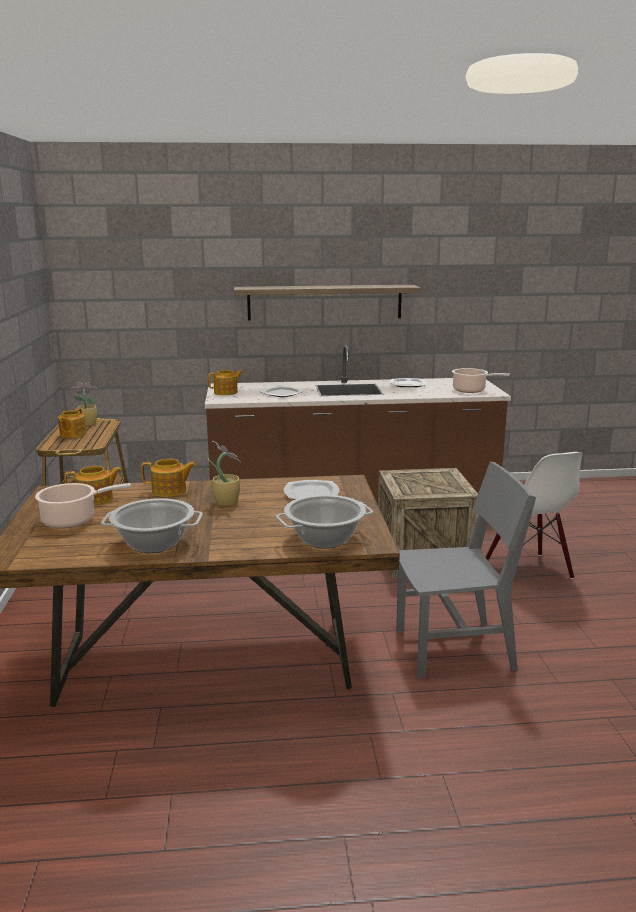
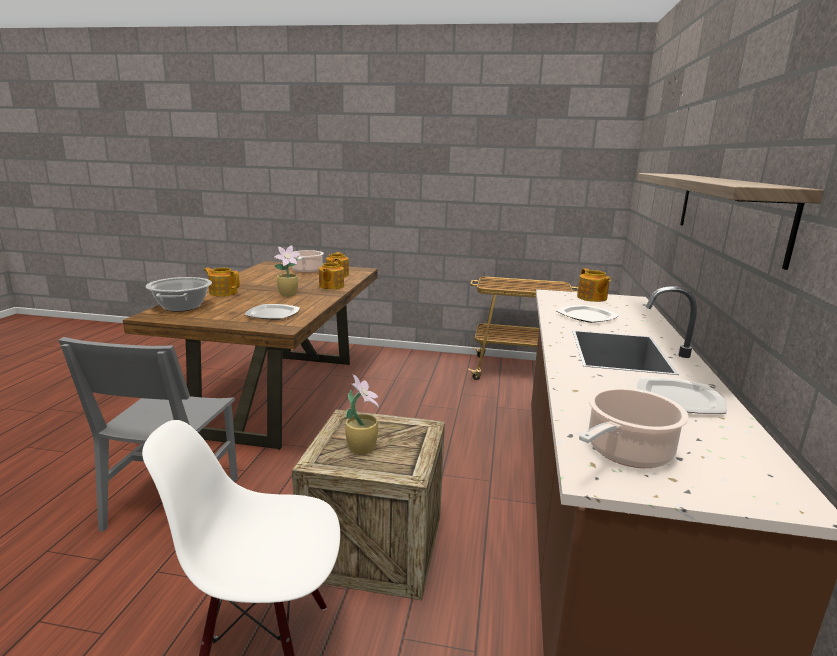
camera: 105 degrees right, 0 degrees up
(72, 434) = (523, 283): teapot -> teapot (223, 292)
(87, 424) = (557, 287): potted plant -> potted plant (362, 448)
(154, 544) = (246, 280): cooking pot -> none

